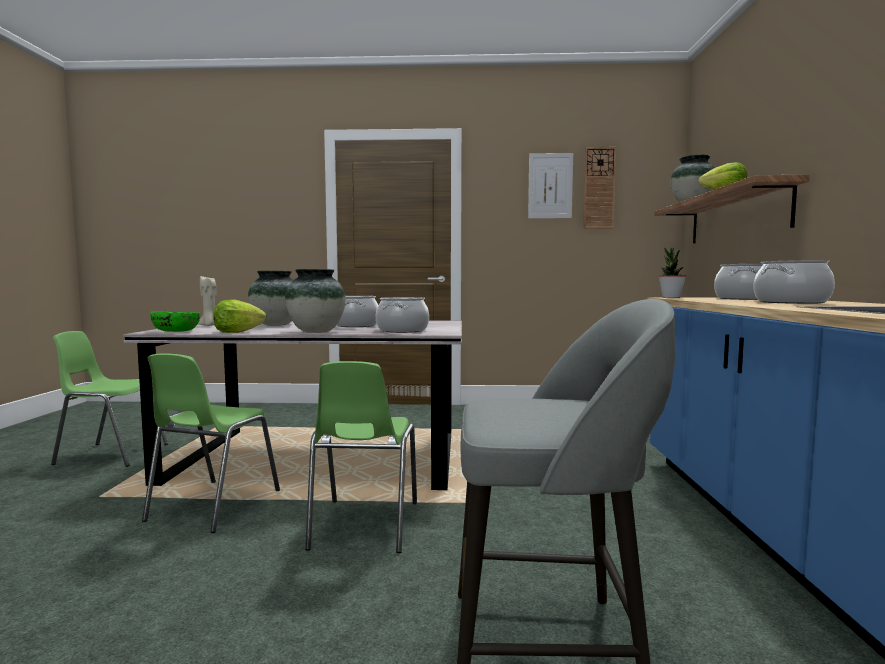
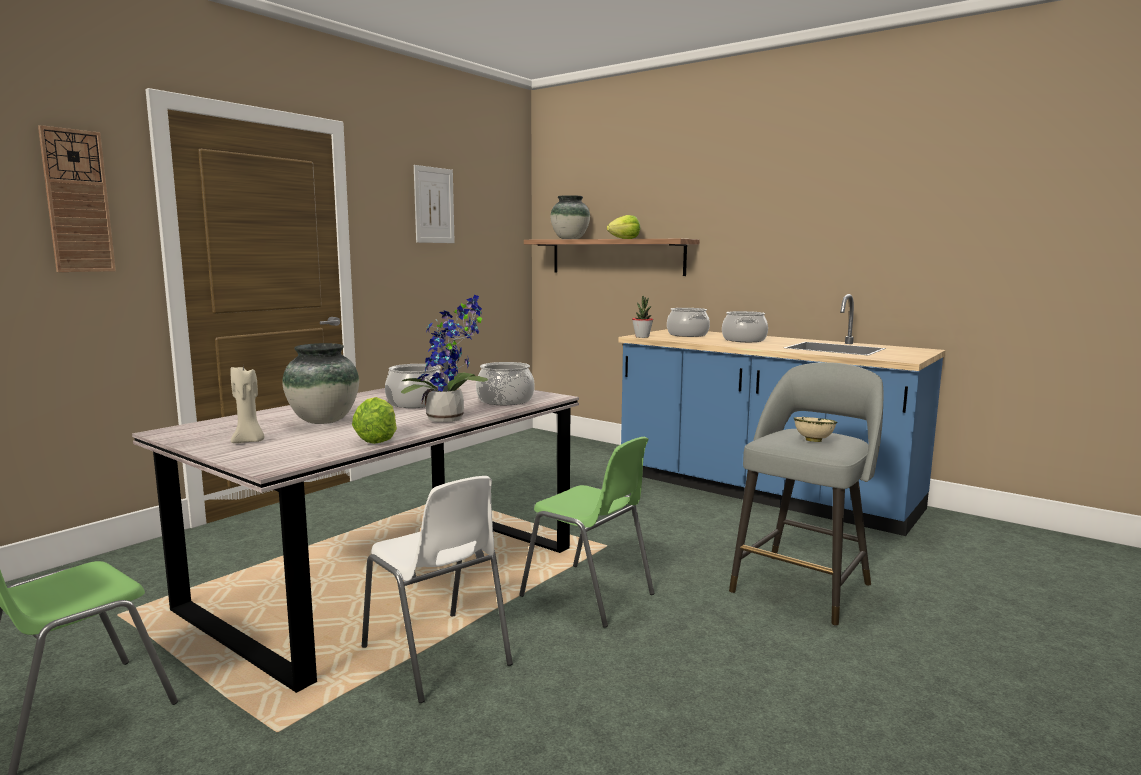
camera: 55 degrees left, 5 degrees up
(177, 331) = (298, 457): green bowl -> none
(212, 506) = (437, 656): green chair -> white chair
(316, 331) = (450, 419): vase -> potted plant
(528, 410) = (812, 441): none -> beige bowl
(599, 188) = (474, 211): wall clock -> wall clock (77, 201)

